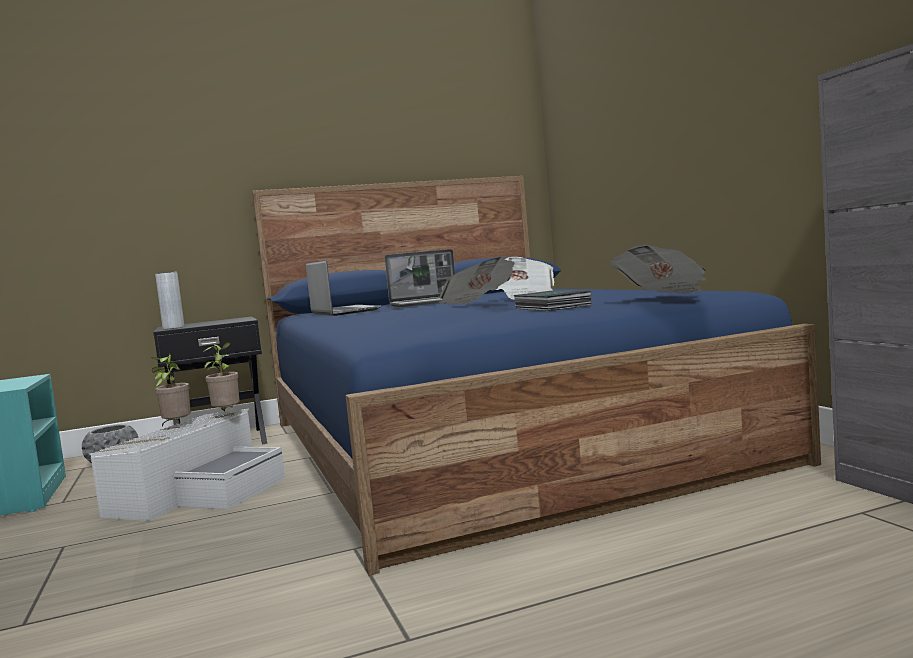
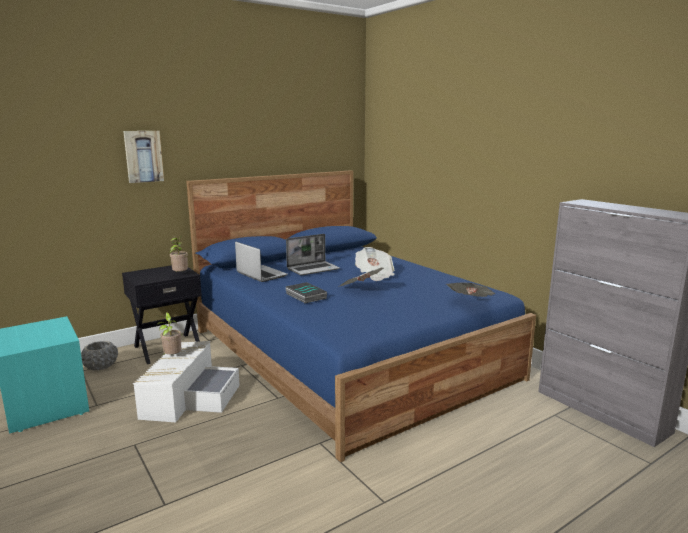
camera: 15 degrees left, 10 degrees up
(173, 328) = (144, 280): grey vase -> none
(189, 158) = (143, 156): none -> picture
(227, 415) = (202, 348): potted plant -> potted plant (180, 275)
(550, 307) = (411, 303): book -> book (305, 296)

